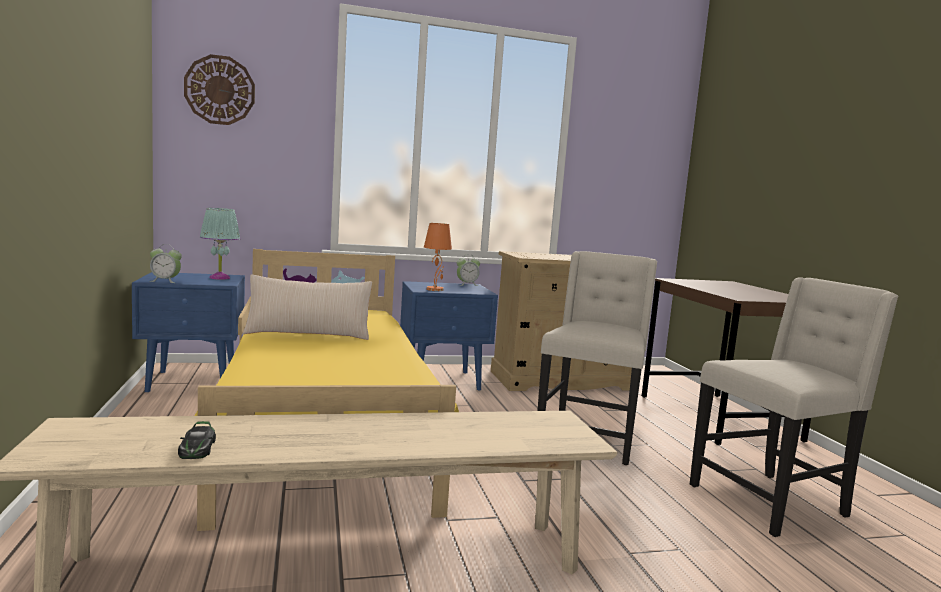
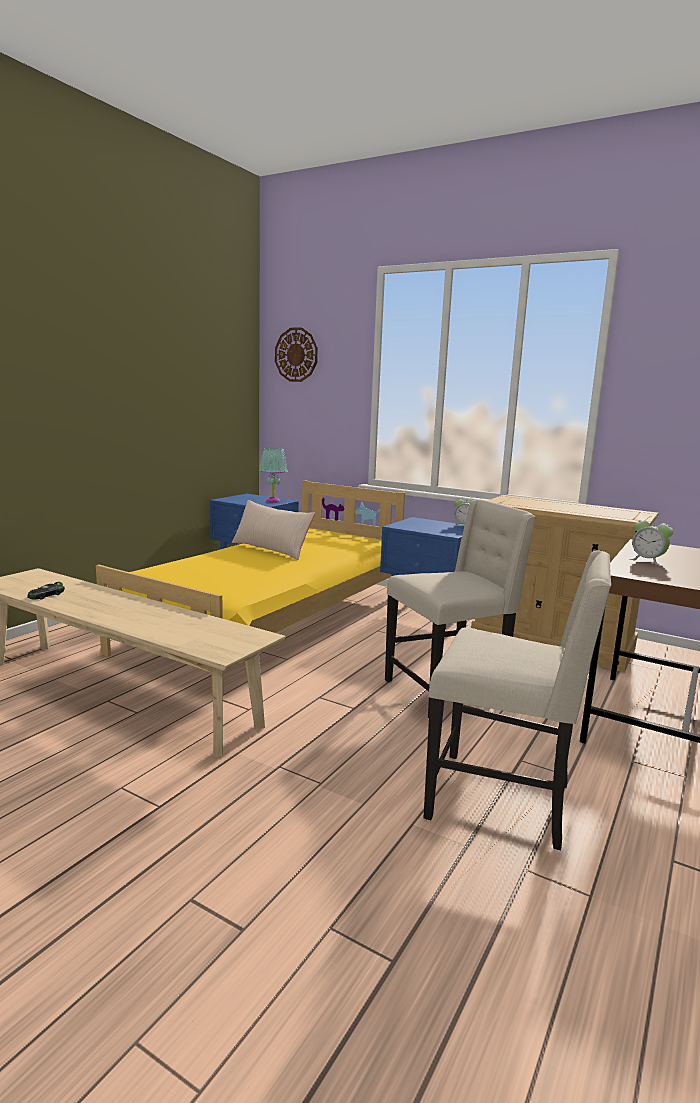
camera: 45 degrees right, 5 degrees up
(165, 281) = (230, 500): alarm clock -> alarm clock (647, 561)
(435, 289) = (411, 526): orange table lamp -> none

